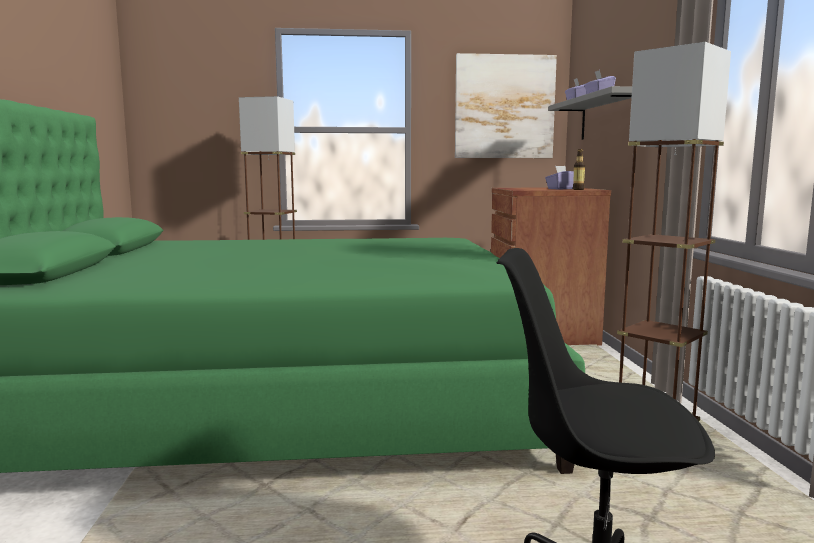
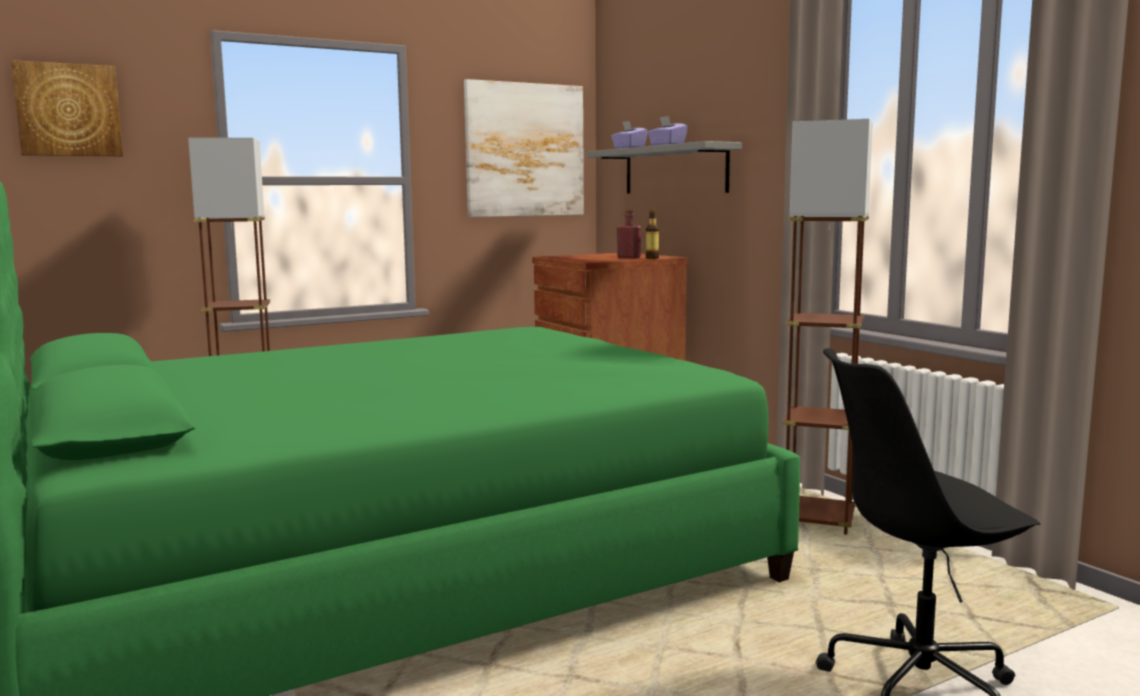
camera: 25 degrees left, 0 degrees up
(187, 84) = (68, 110): none -> picture
(561, 189) = (628, 257): purple tissue box -> red bottle

